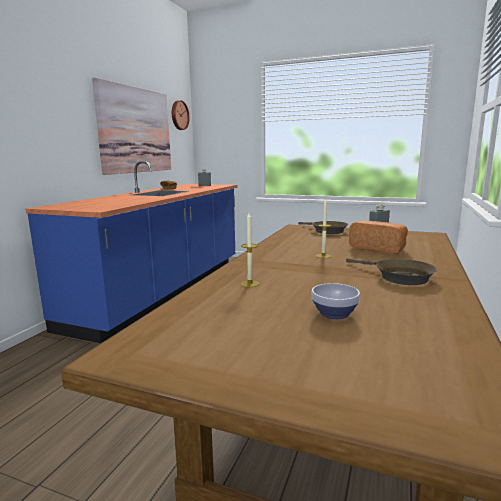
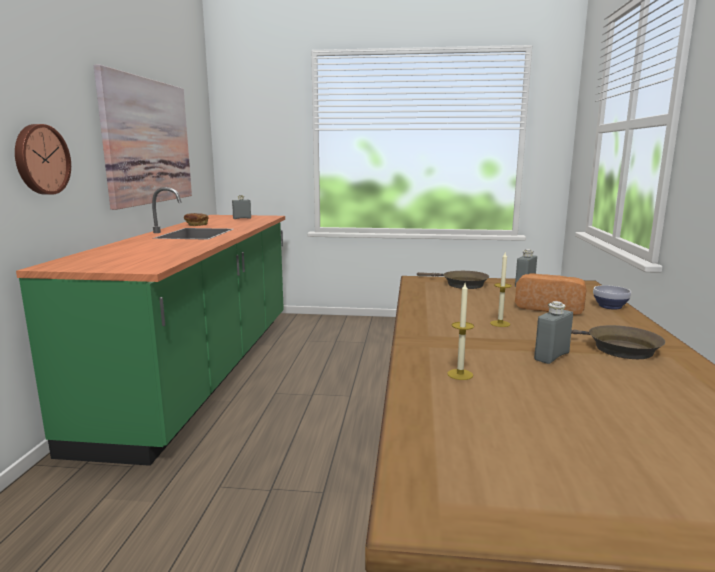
camera: 15 degrees left, 0 degrees up
(164, 289) = (203, 370): blue counter -> green counter
(179, 115) = (196, 118): wall clock -> wall clock (40, 159)
(335, 313) = (606, 409): bowl -> bowl (610, 306)
(336, 278) = (551, 356): none -> grey bottle

